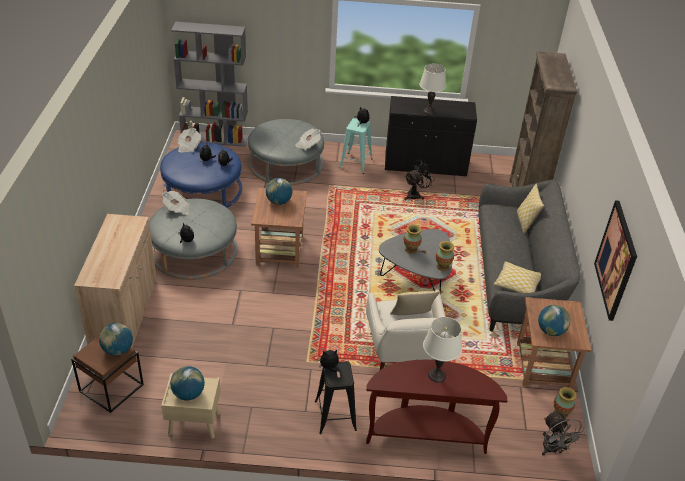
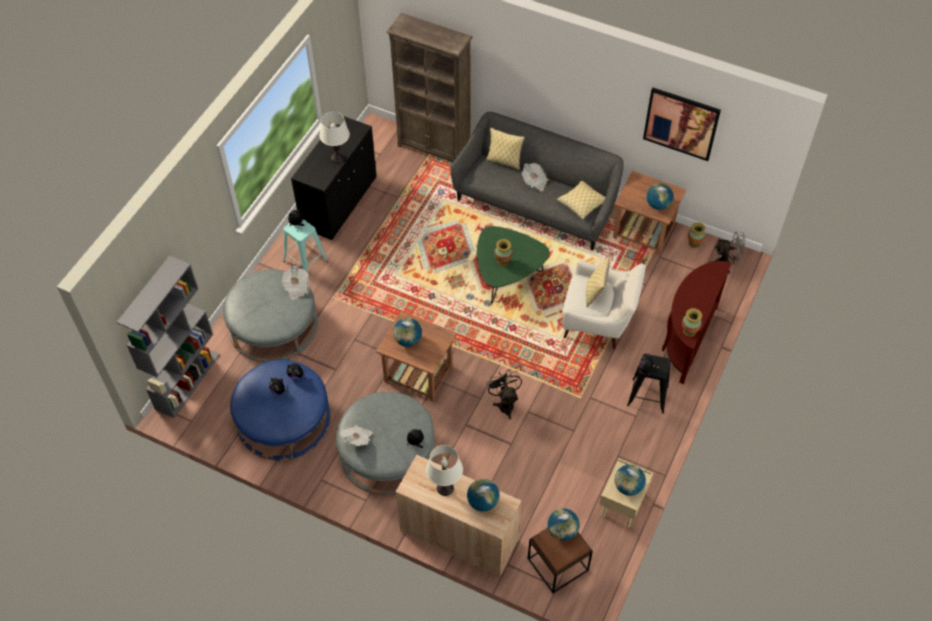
camera: 65 degrees left, 15 degrees up
(110, 265) = (482, 502): none -> globe
(188, 146) = (243, 402): newspaper -> newspaper (534, 182)
(416, 195) = (384, 229): black fan -> black fan (505, 403)
(417, 278) = (507, 276): grey coffee table -> green coffee table
(437, 375) = (693, 296): white table lamp -> white table lamp (445, 488)
(443, 266) = (535, 246): vase -> vase (689, 331)

